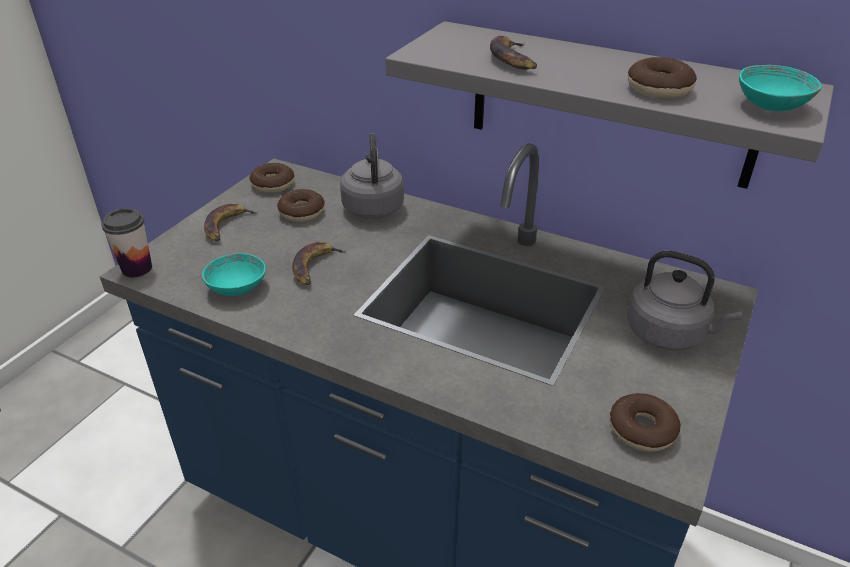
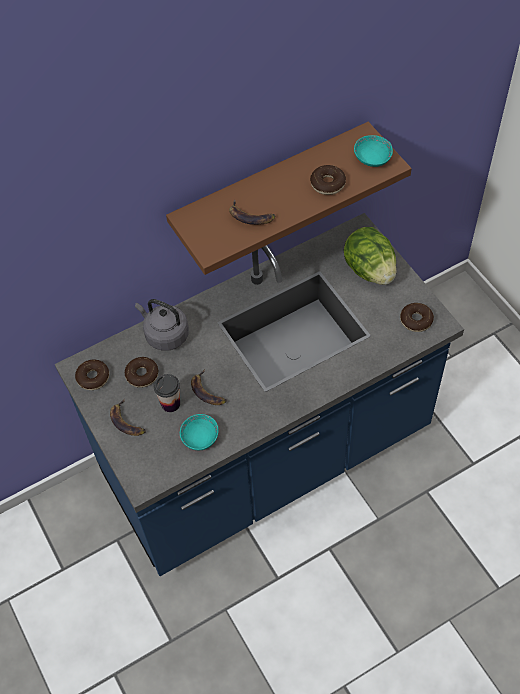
camera: 55 degrees left, 20 degrees up
(137, 268) = (141, 485): cup -> cup (170, 404)
(610, 104) = (270, 189): grey shelf -> brown shelf
(669, 334) = (370, 270): grey kettle -> lettuce

